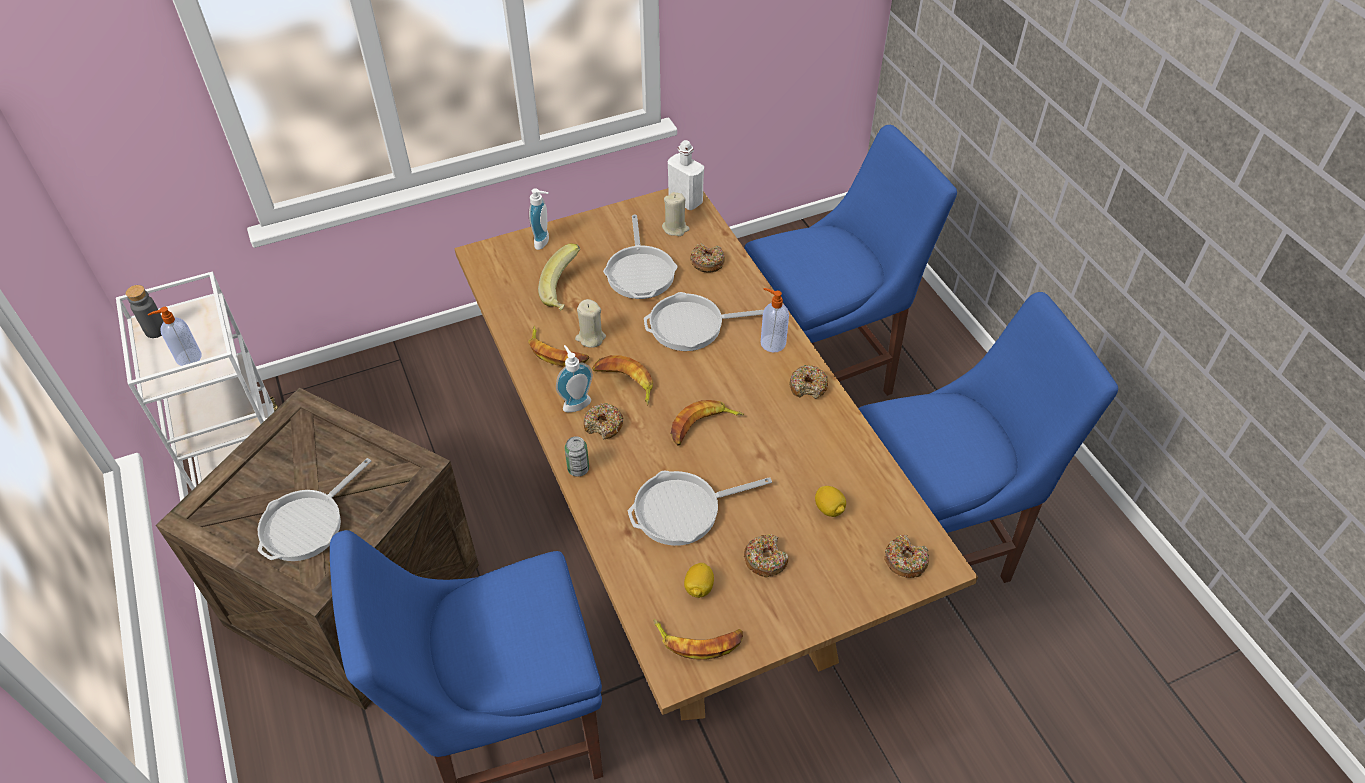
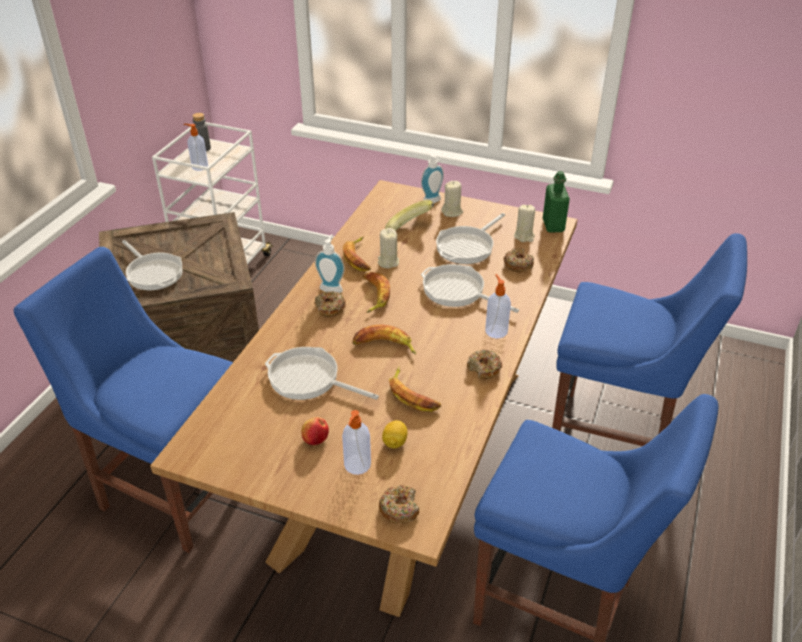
camera: 45 degrees right, 10 degrees down
(307, 524) = (153, 272): frying pan -> frying pan turned 120 degrees counterclockwise
(578, 242) = (452, 212): none -> beige candle
(578, 469) = (285, 319): can -> none
(685, 200) = (553, 225): white bottle -> green bottle
(699, 588) = (257, 423): lemon -> none
(699, 640) = (217, 448): banana -> banana (413, 395)
(765, 559) = (315, 439): donut -> apple
(828, 553) = (357, 465): none -> soap dispenser

